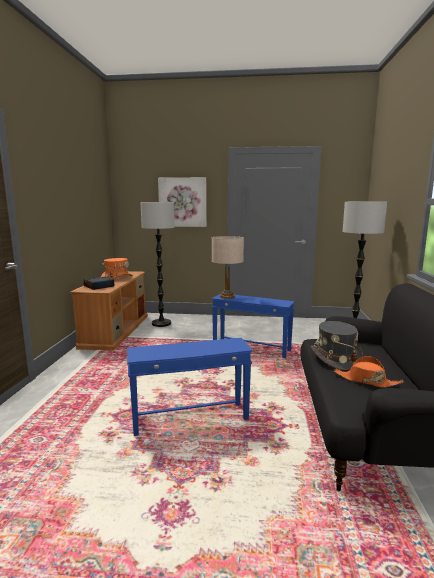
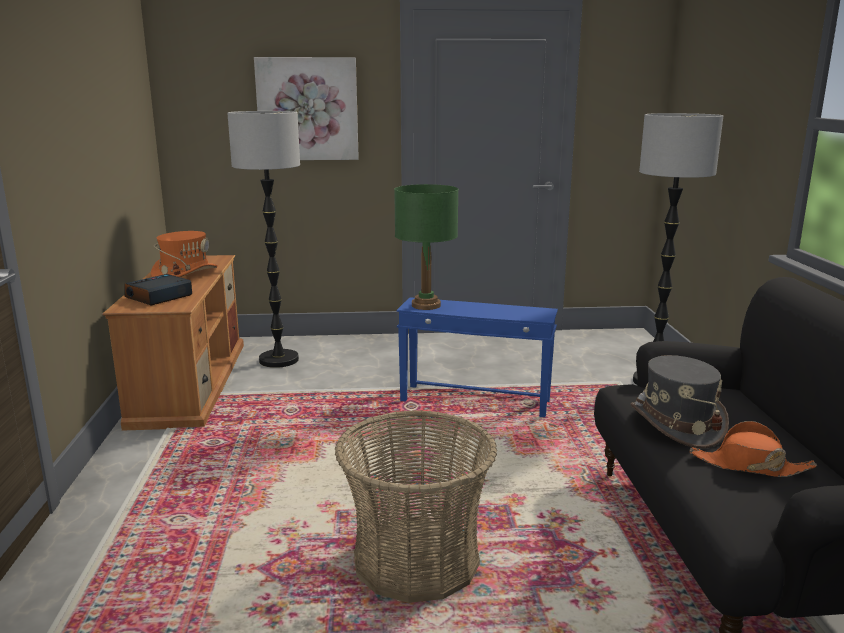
camera: 10 degrees left, 5 degrees up
(190, 419) = (416, 561): blue side table -> basket
(227, 297) = (426, 305): beige table lamp -> green table lamp

